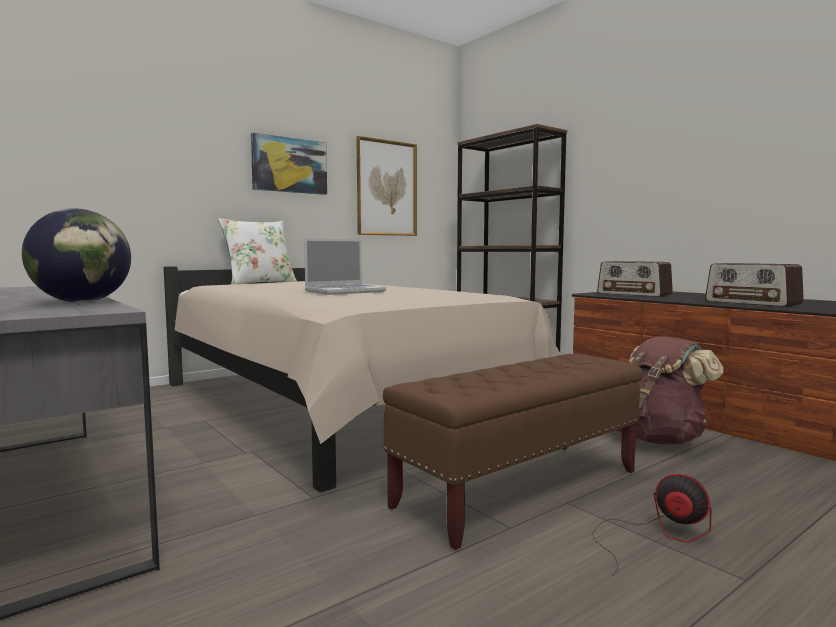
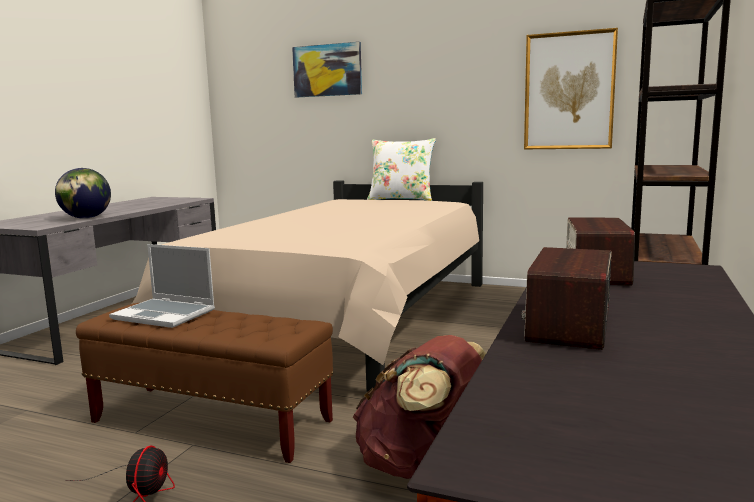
camera: 60 degrees right, 5 degrees up
(289, 165) = (446, 81): picture -> picture (327, 70)
(345, 291) = (315, 221): laptop -> laptop (165, 314)

